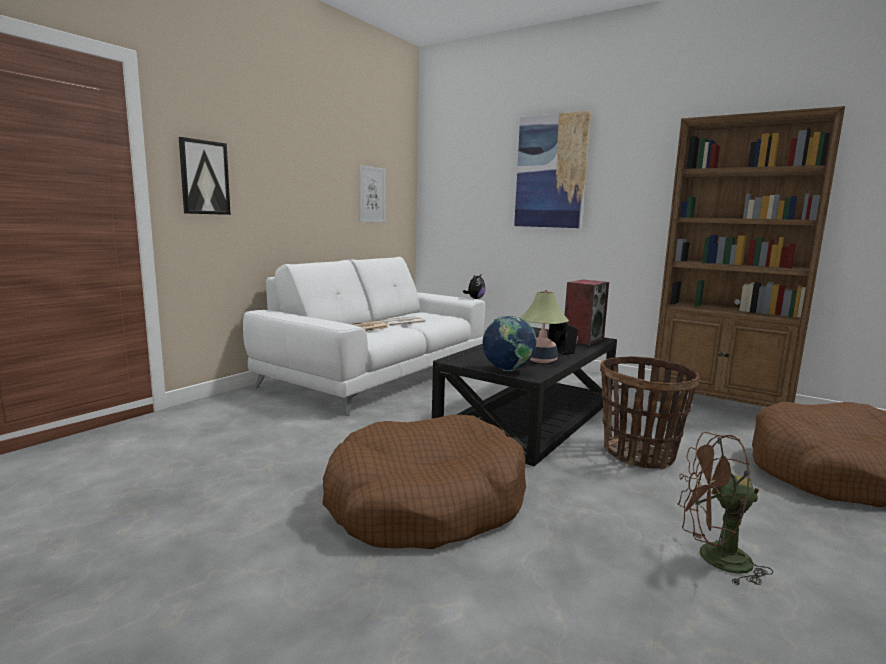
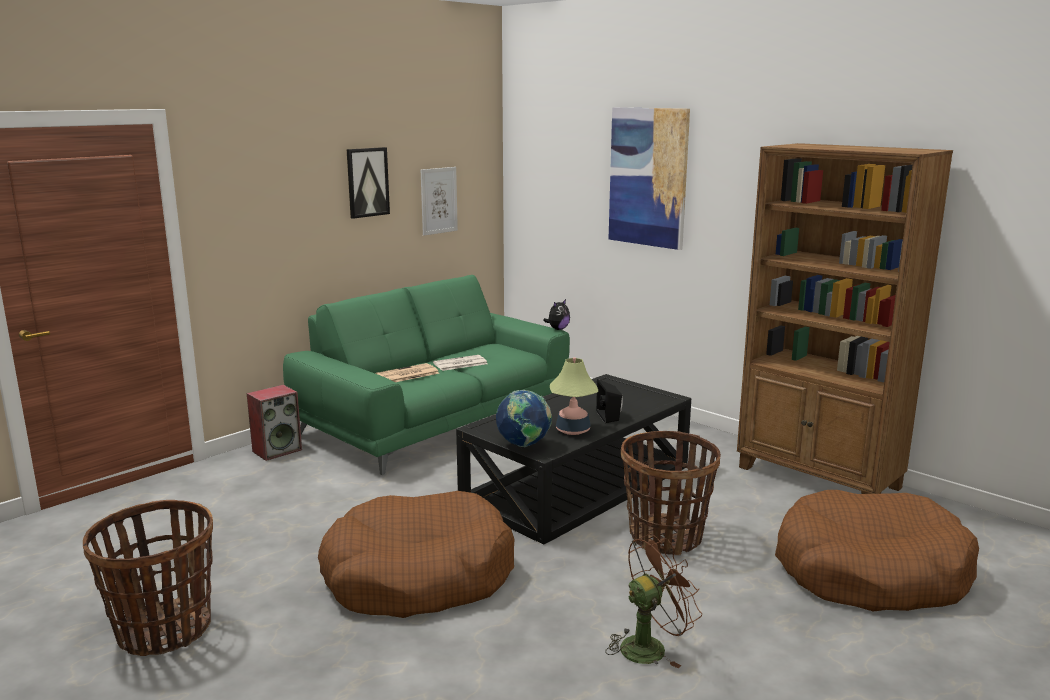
camera: 10 degrees right, 5 degrees up
(135, 589) = (163, 631): none -> basket
(204, 177) = (237, 220): picture -> picture (367, 182)
(377, 374) = (436, 419): white sofa -> green sofa
(583, 339) = (648, 398): speaker -> speaker (277, 450)
(713, 559) = (650, 646): brown fan -> brown fan turned 135 degrees clockwise

